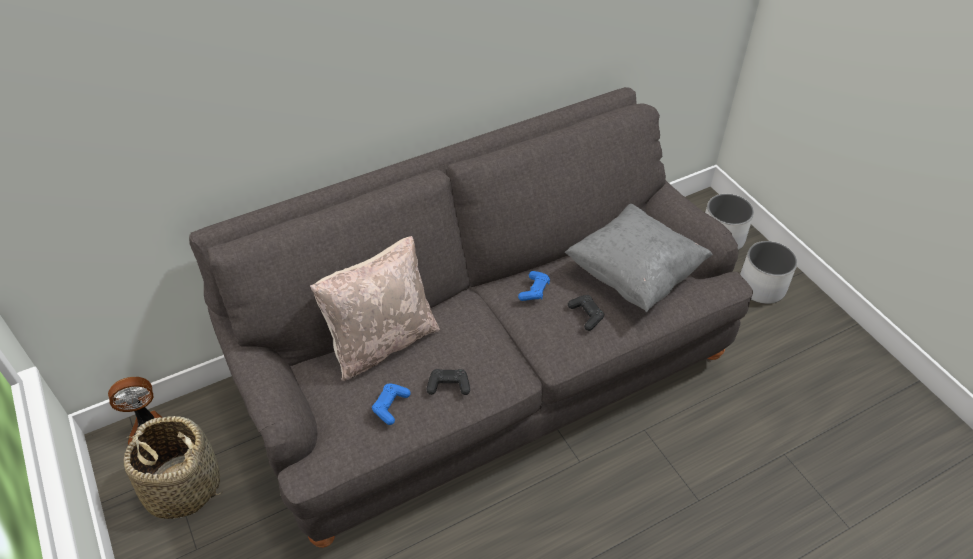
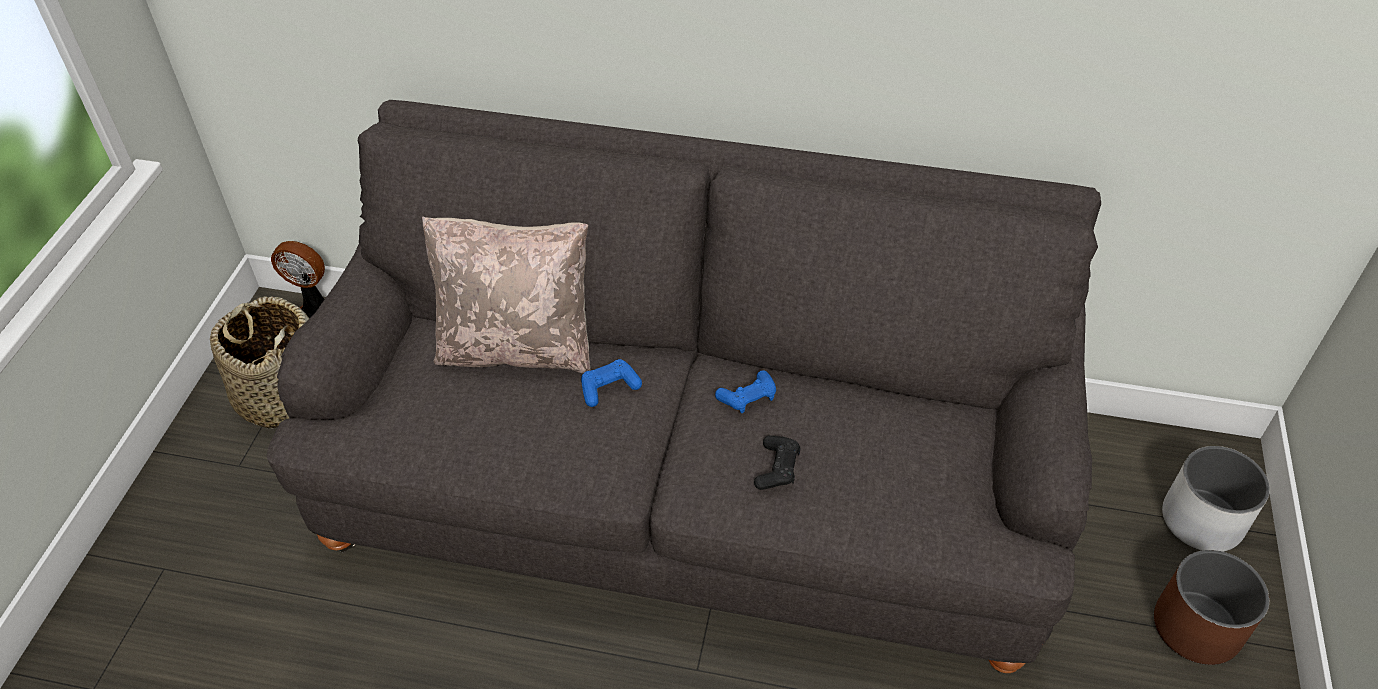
camera: 40 degrees right, 0 degrees up
(390, 406) = (445, 422): blue game controller -> blue game controller (609, 388)
(448, 385) = (527, 442): black game controller -> none
(634, 275) = (902, 460): grey pillow -> none
(761, 287) = (1197, 628): white planter -> brown planter

